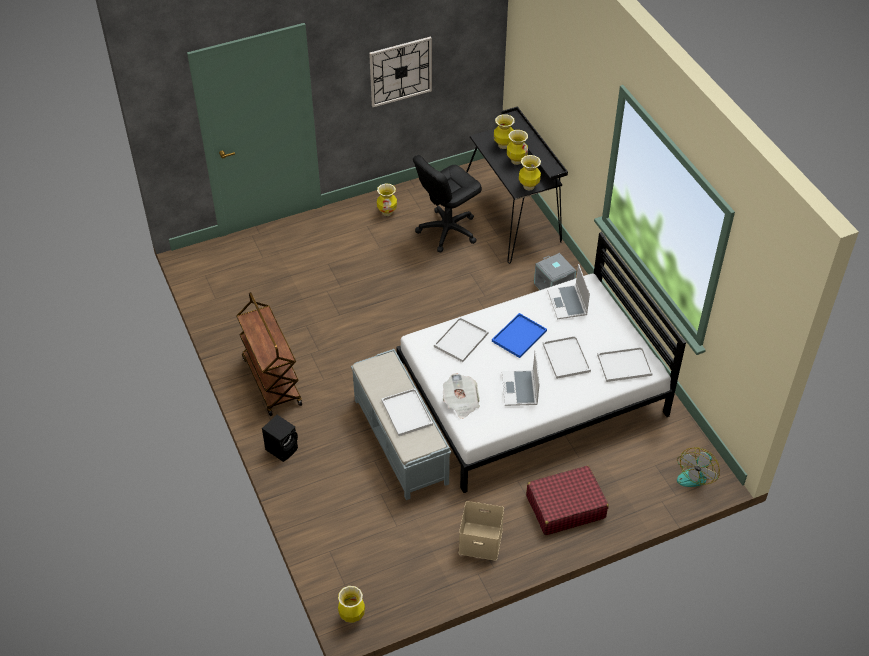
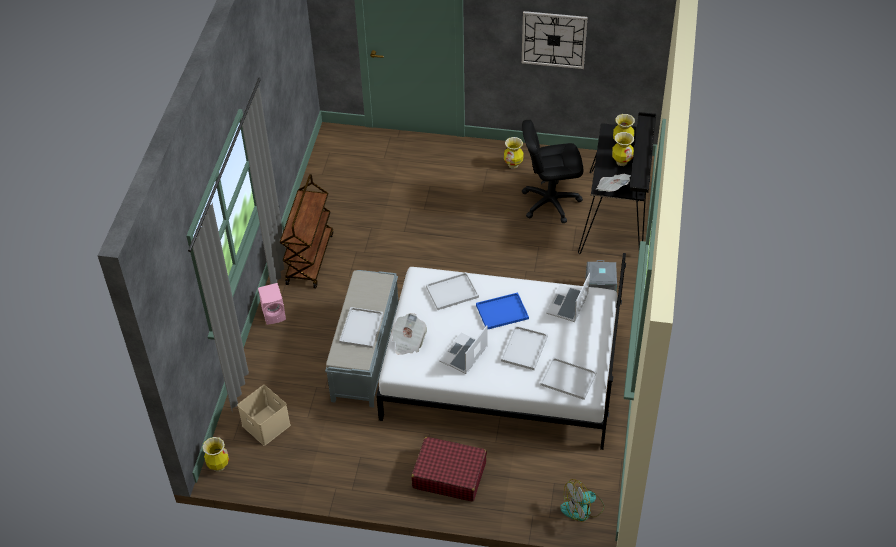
camera: 35 degrees right, 0 degrees up
(282, 448) = (275, 314): black speaker -> pink speaker
(479, 541) = (358, 464): beige storage box -> beige storage box (265, 425)
(528, 186) = (612, 188): vase -> newspaper

